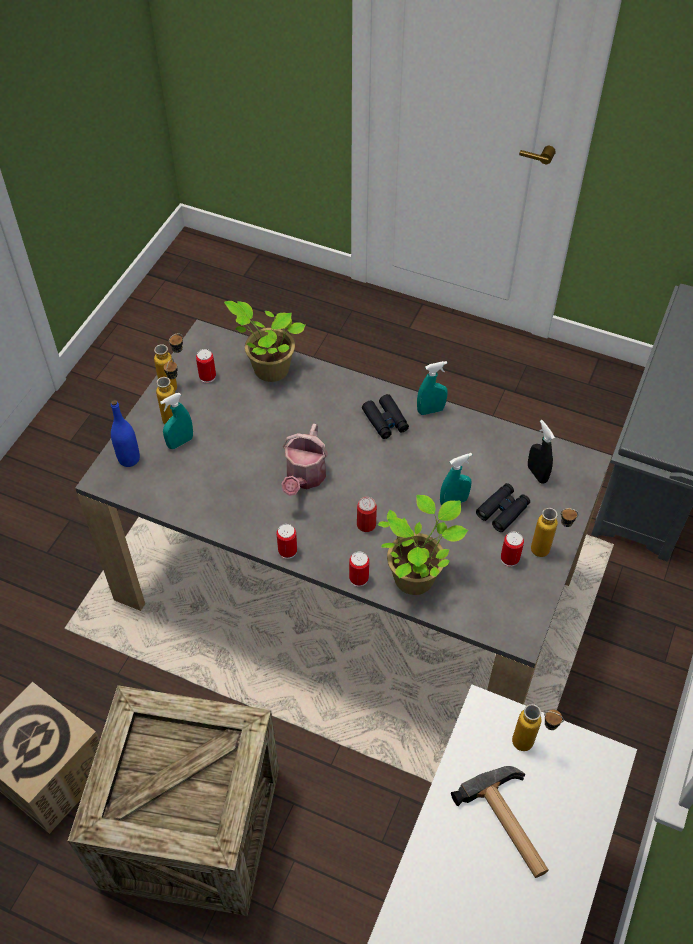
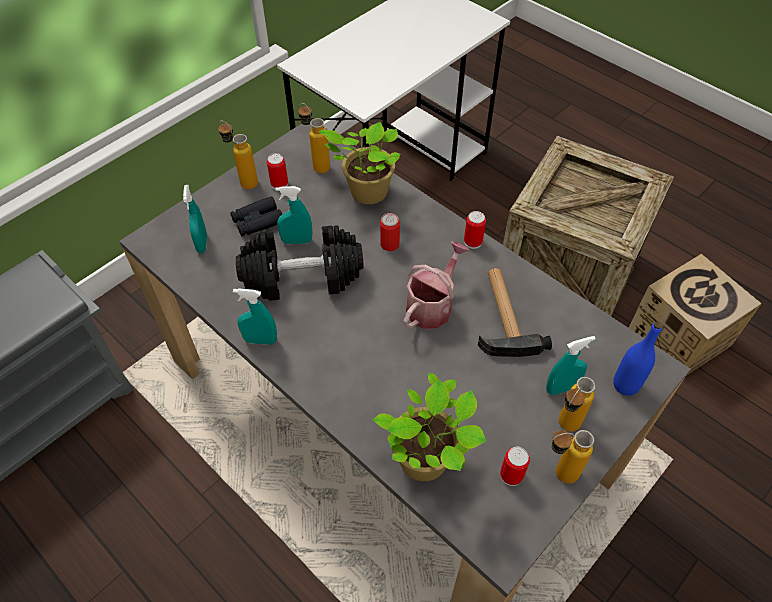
camera: 160 degrees left, 0 degrees up
(359, 578) = (417, 203): can -> none
(385, 421) = (317, 343): black binoculars -> none
(428, 469) = (302, 277): none -> black dumbbell
(510, 826) = (382, 52): hammer -> hammer (503, 315)
(531, 745) = (344, 81): bottle -> bottle (316, 164)
(537, 474) = (202, 243): black spray bottle -> turquoise spray bottle

